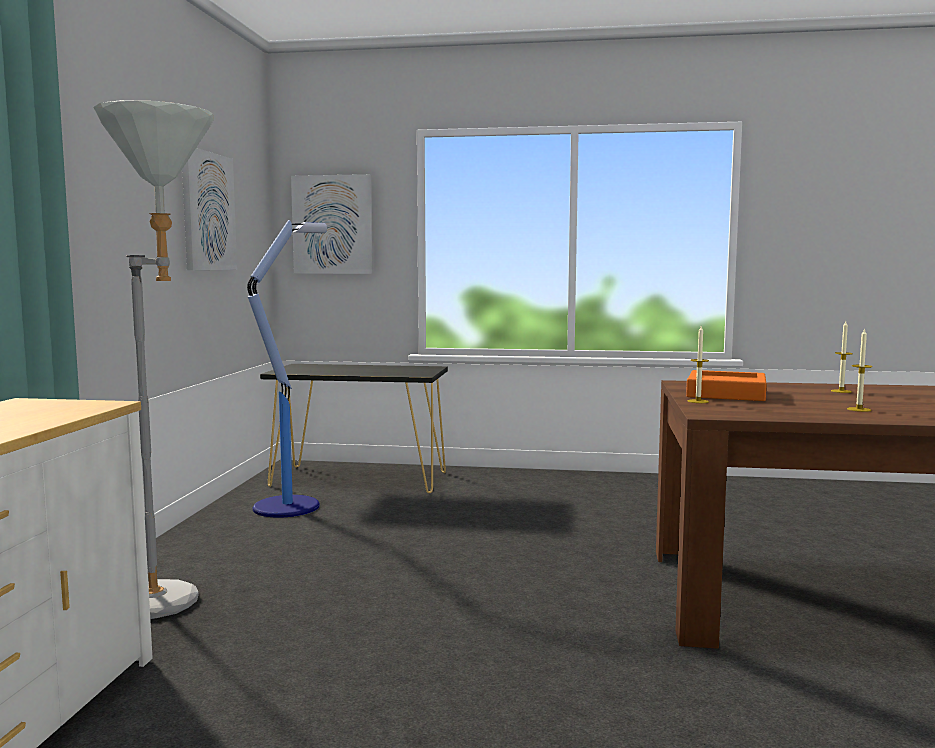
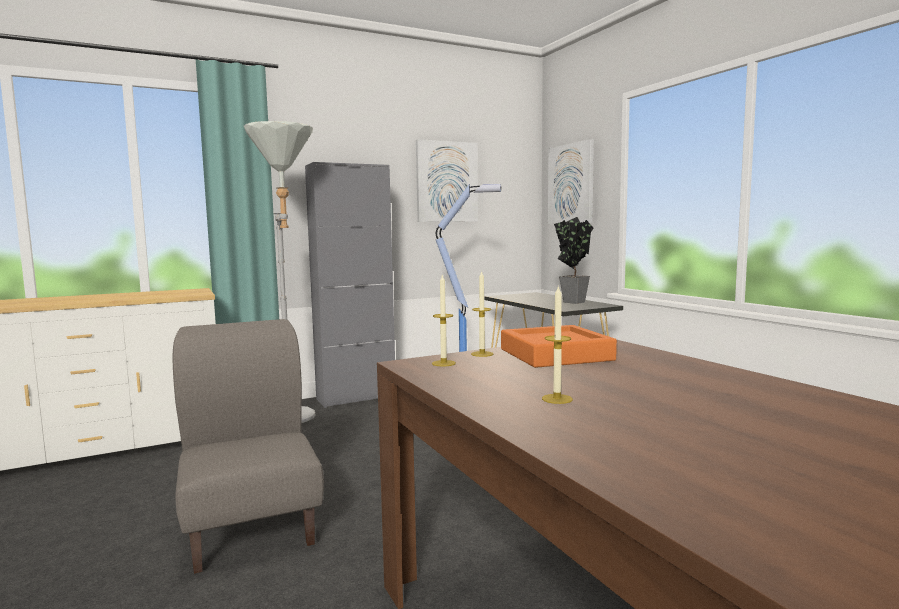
camera: 55 degrees right, 0 degrees up
(170, 552) = (356, 397): none -> grey cabinet
(387, 368) = (572, 301): none -> potted plant
(482, 683) = (252, 526): none -> grey chair
(841, 391) = (699, 382): candle -> candle (443, 363)

